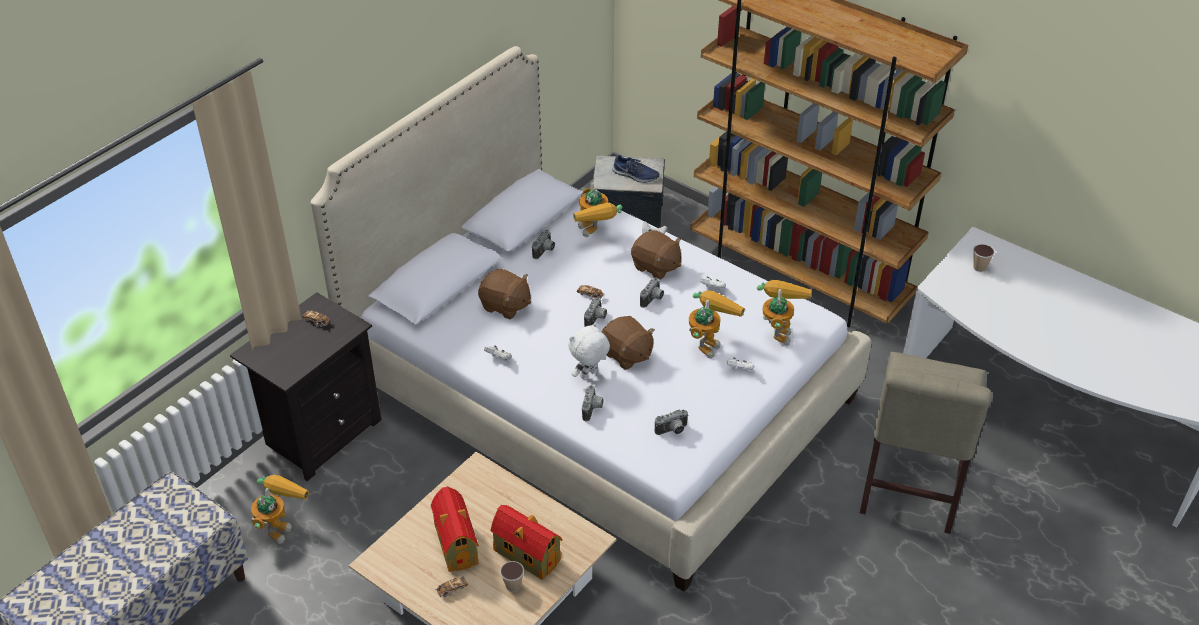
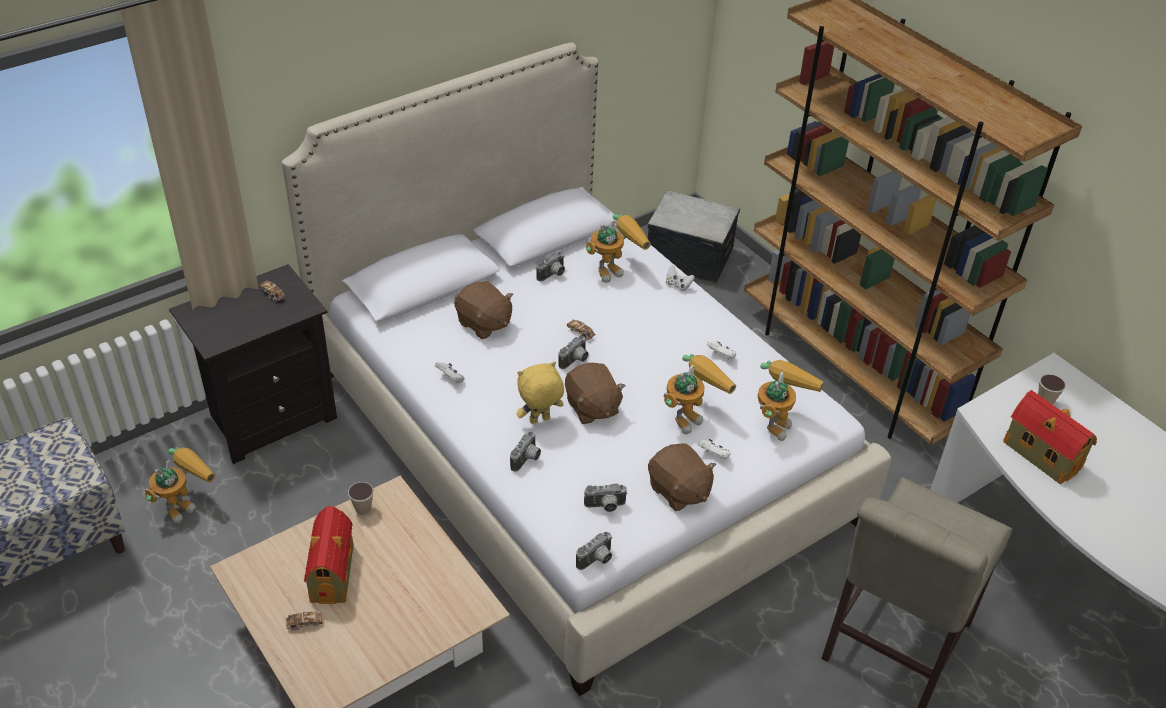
camera: 15 degrees right, 0 degrees up
(513, 586) = (371, 638): cup -> cup (363, 509)
(526, 554) = (402, 605): toy house -> toy house (1040, 454)
(589, 375) = (539, 421): white plush toy -> yellow plush toy
(595, 234) = (615, 269): toy robot -> toy robot turned 120 degrees counterclockwise
(635, 175) = (700, 219): blue shoe -> none
(653, 300) = (648, 353): camera -> camera (597, 560)
(656, 267) = (667, 318): brown plush toy -> brown plush toy (678, 491)

